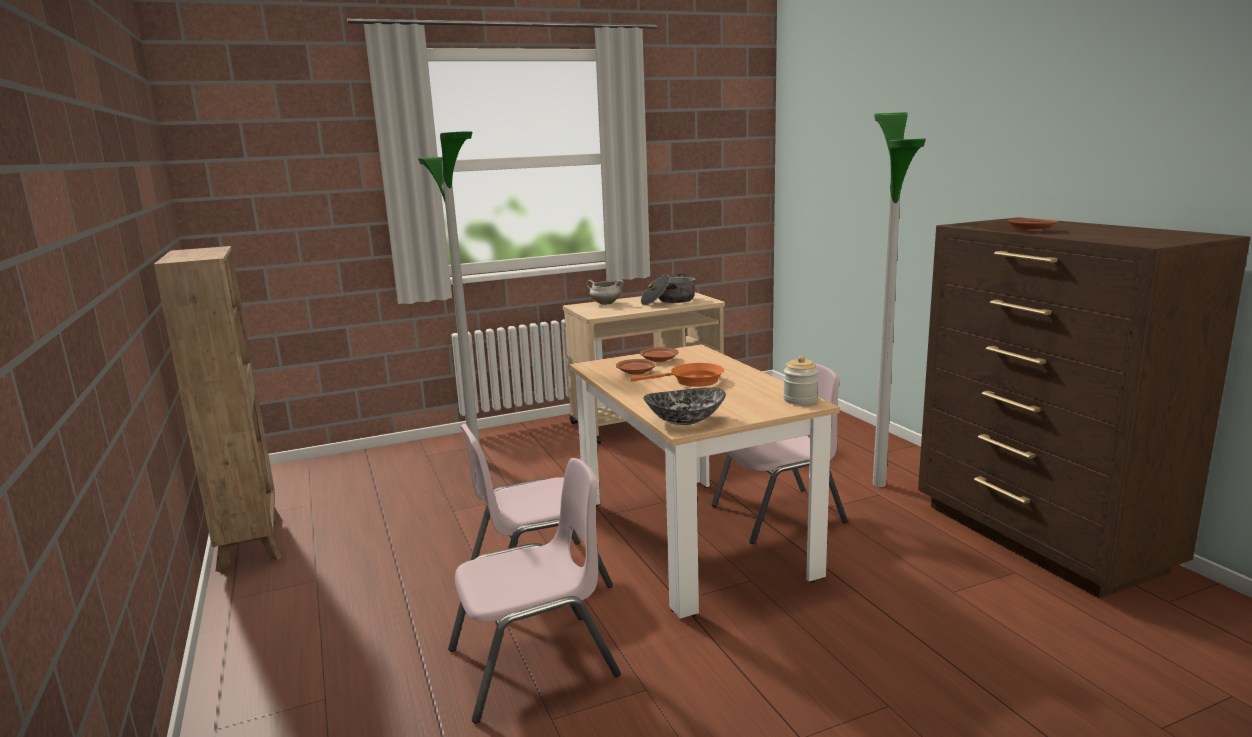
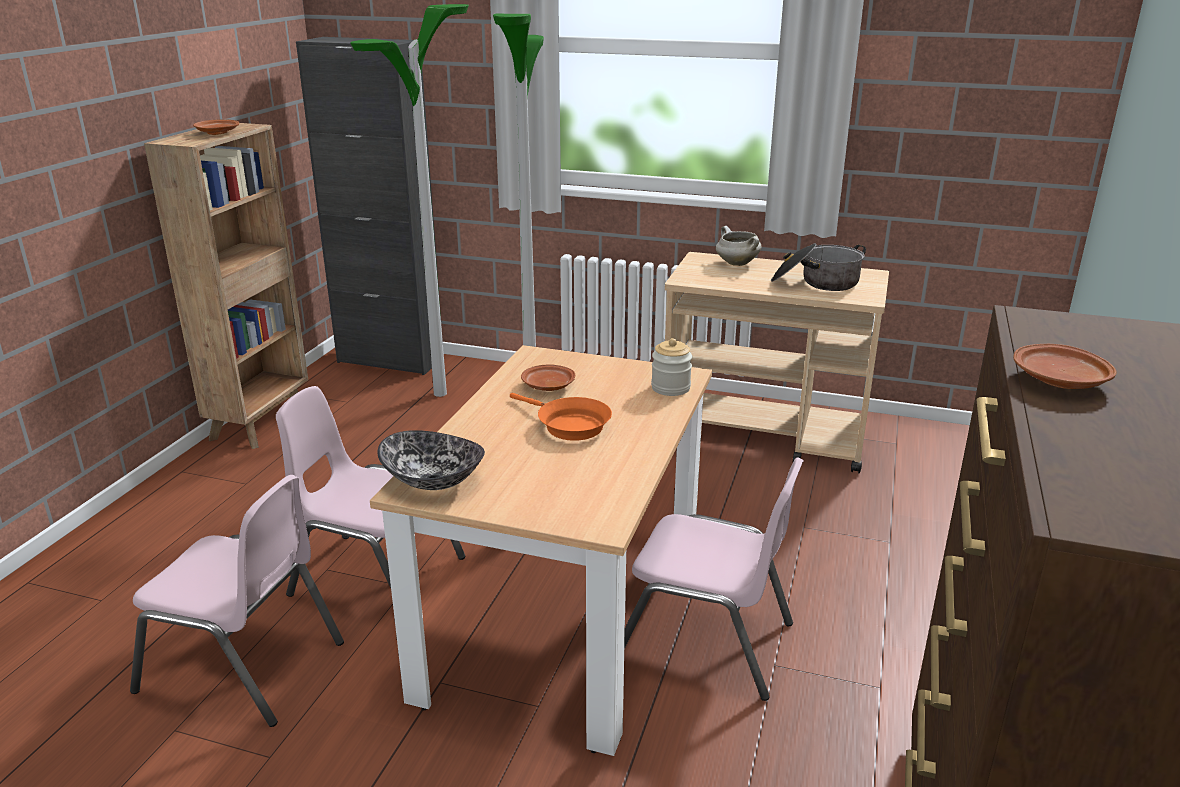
camera: 40 degrees right, 10 degrees up
(300, 470) = (390, 360): none -> black cabinet
(659, 360) = (610, 376): brown plate -> brown plate (217, 133)
(800, 400) = (604, 513): jar -> jar (670, 388)
(878, 484) = (907, 672): floor lamp -> floor lamp (440, 393)

